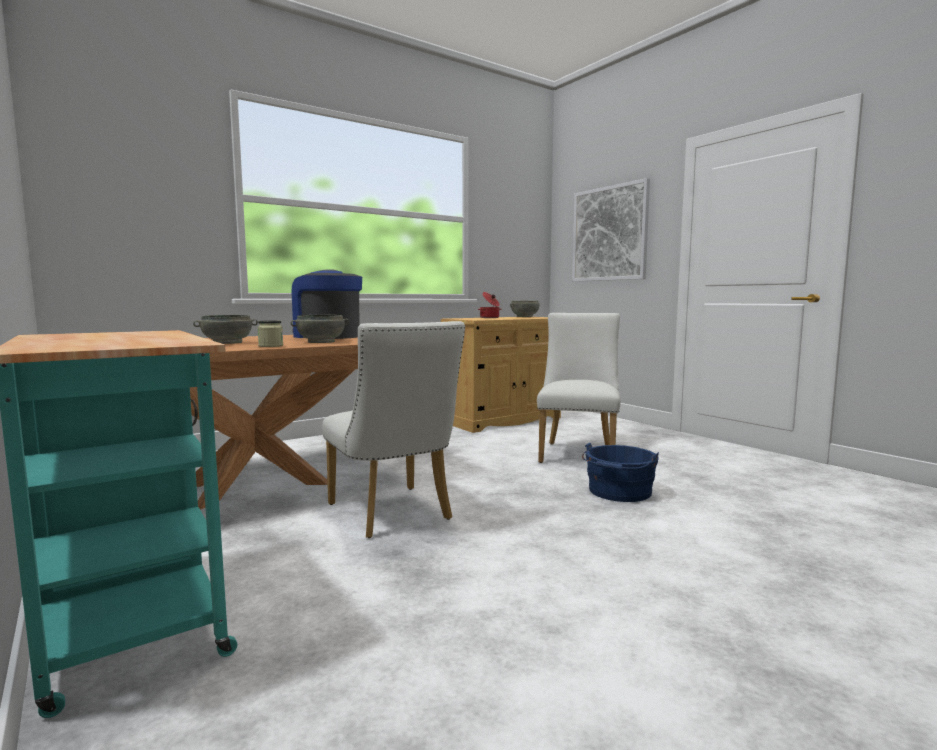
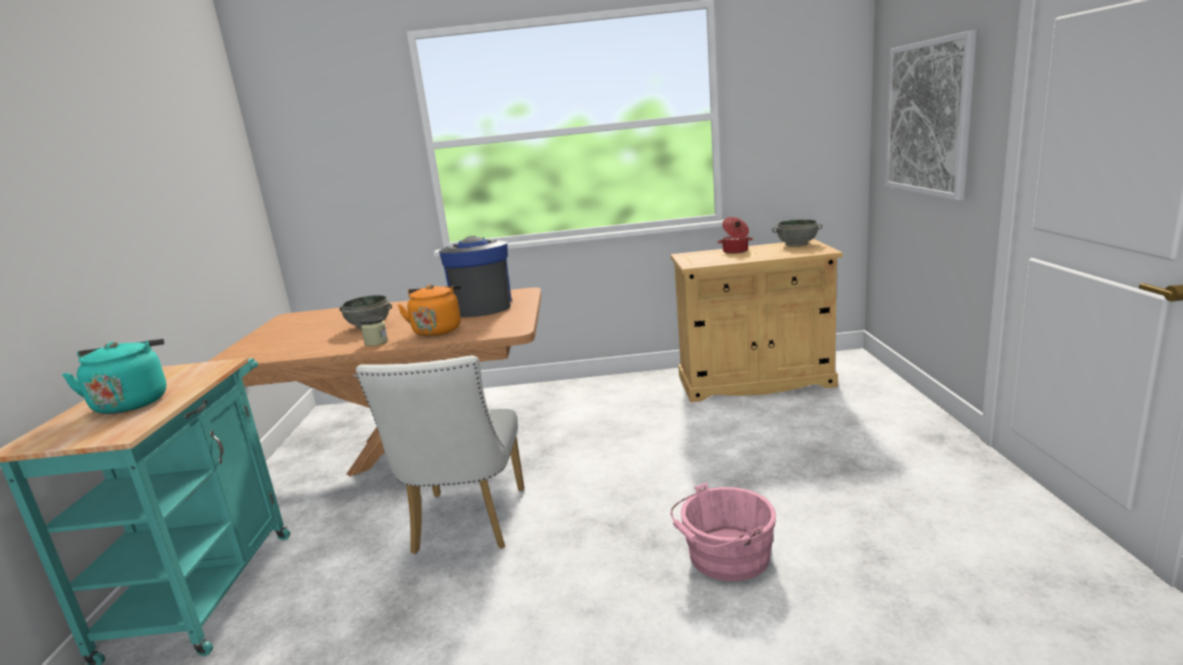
camera: 35 degrees right, 10 degrees up
(114, 338) = (132, 402): none -> turquoise kettle
(321, 342) = (437, 330): grey bowl -> orange kettle
(578, 453) = (771, 466): white chair -> none
(618, 492) = (725, 557): blue bucket -> pink bucket

